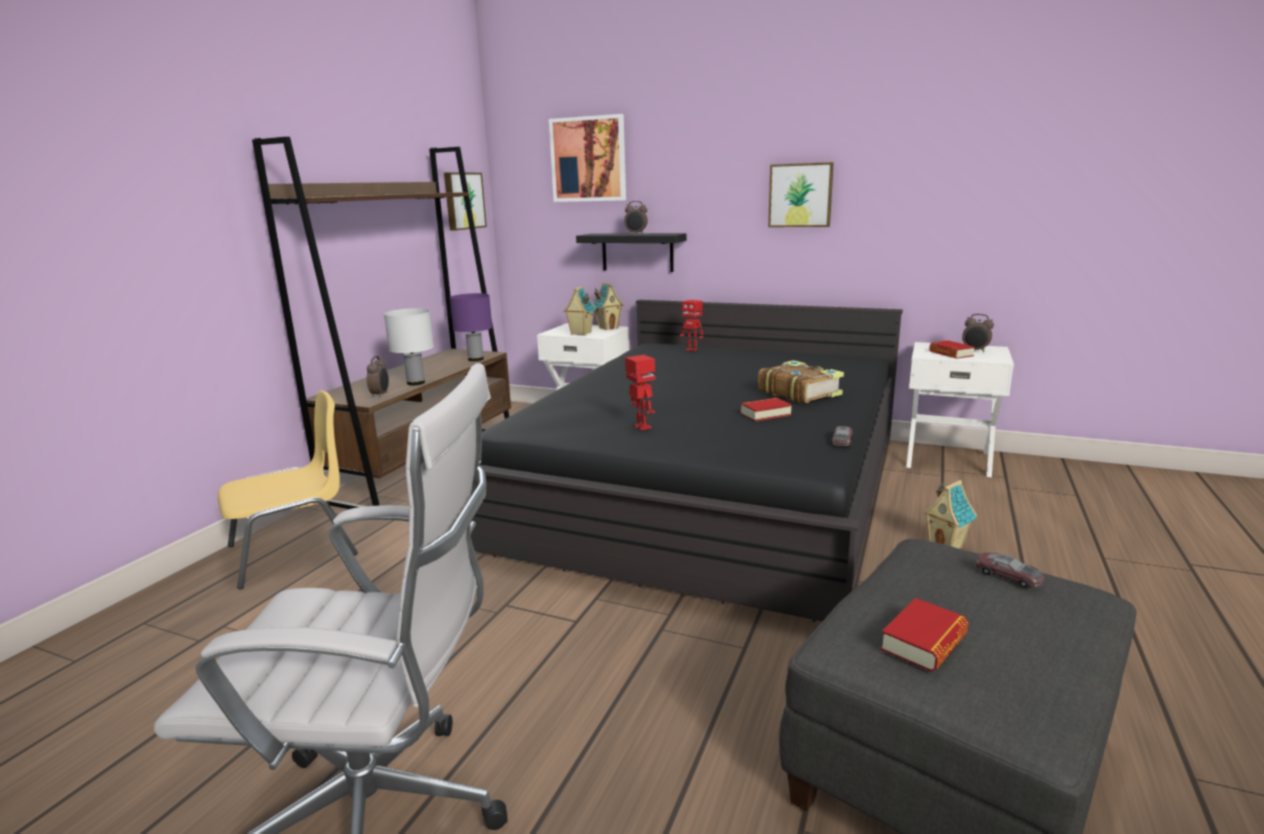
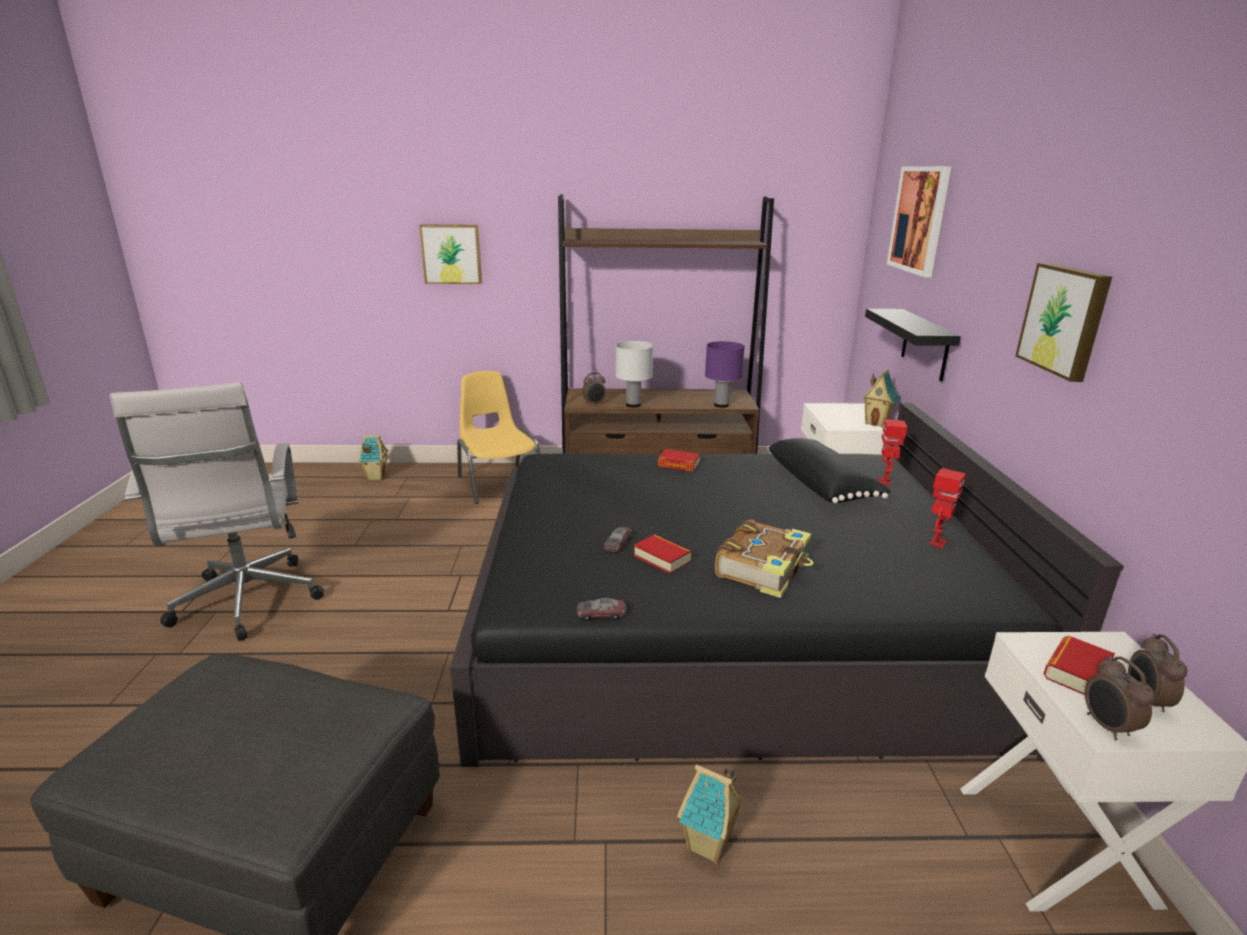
camera: 65 degrees right, 5 degrees up
(295, 551) = (499, 483): yellow chair -> yellow chair turned 150 degrees counterclockwise
(463, 201) = (811, 250): picture -> picture (452, 254)
(580, 333) = (832, 417): toy house -> toy house (376, 477)
(636, 234) = (914, 322): alarm clock -> alarm clock (1107, 727)
(641, 427) = (577, 506): toy robot -> toy robot (936, 543)
(681, 362) = (822, 485): none -> black pillow
(923, 642) = (201, 701): book -> book (678, 465)
(1007, 575) = (307, 752): toy car -> toy car (618, 543)

